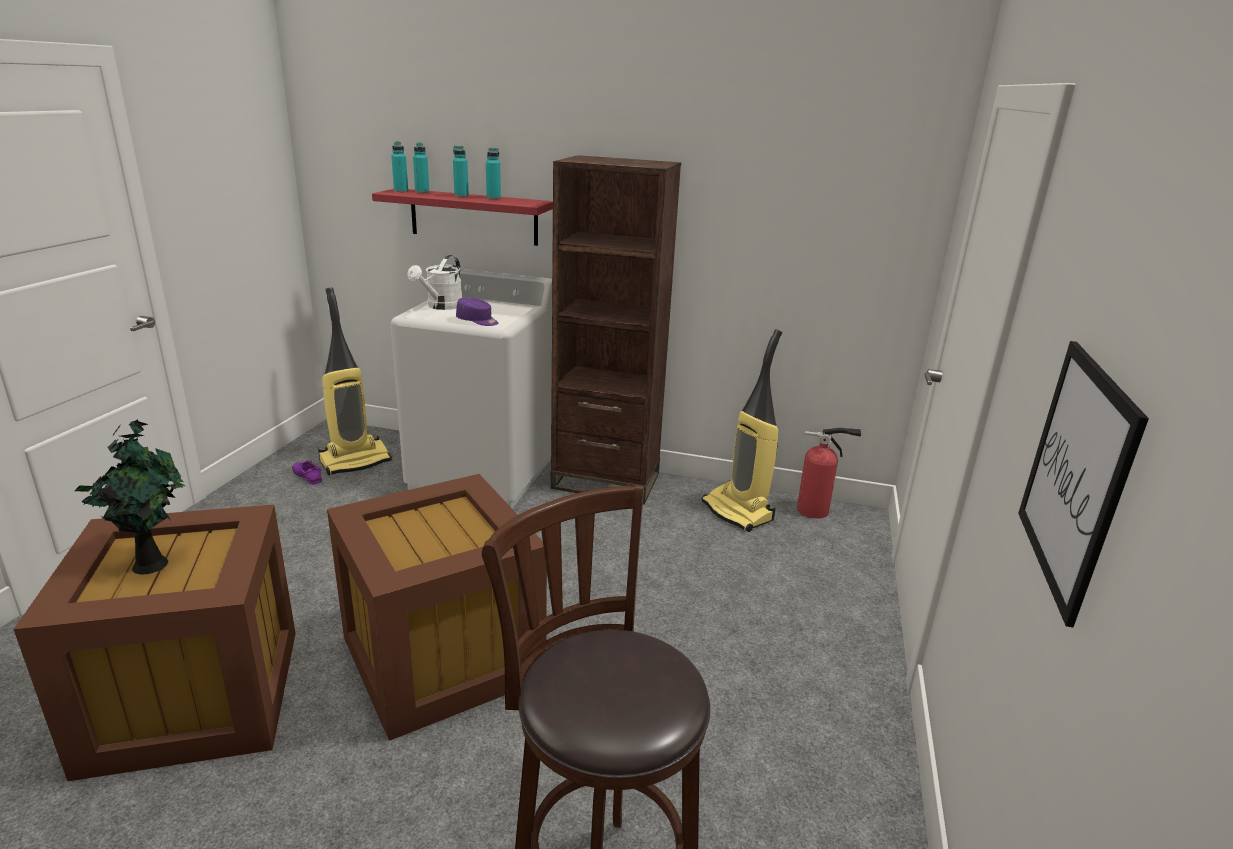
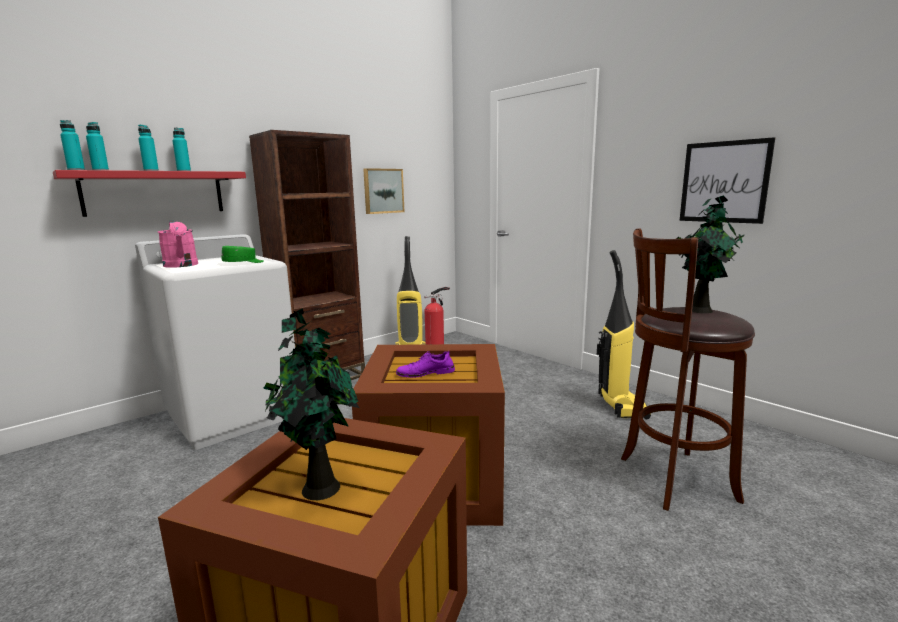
camera: 55 degrees left, 10 degrees down
(307, 476) = (56, 499): purple shoe -> purple shoe (425, 373)
(355, 461) = (89, 465): vacuum cleaner -> vacuum cleaner (621, 406)
(441, 306) = (181, 265): white watering can -> pink watering can
(477, 321) = (243, 263): purple cap -> green cap
(647, 680) = (699, 309): none -> potted plant
(776, 247) = (383, 191): none -> picture

